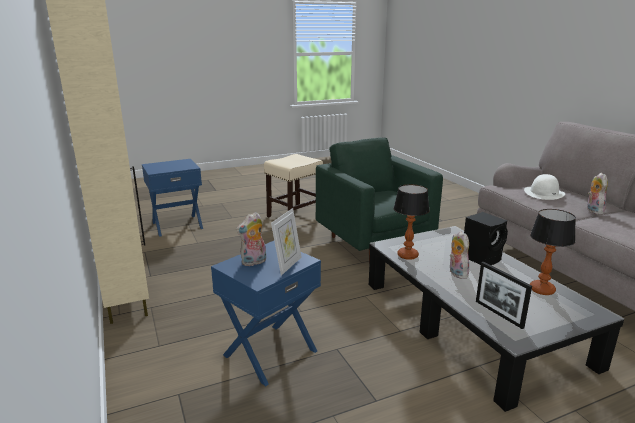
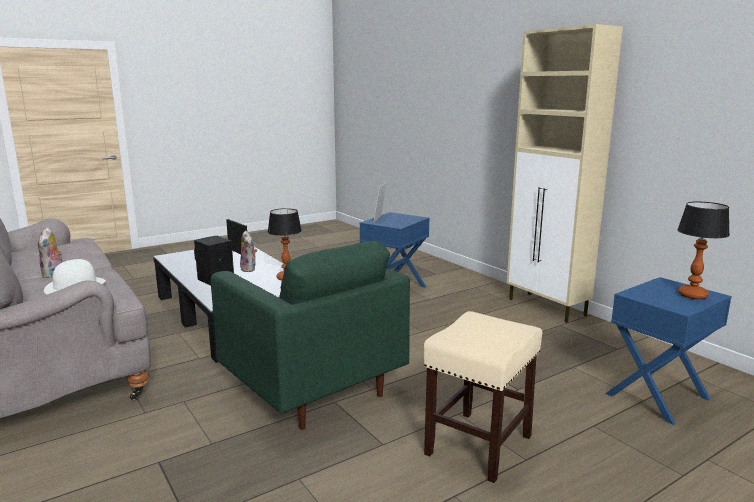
camera: 170 degrees right, 5 degrees down
(254, 262) = (403, 219): plush toy -> none
(542, 290) = (190, 264): table lamp -> table lamp (692, 295)

